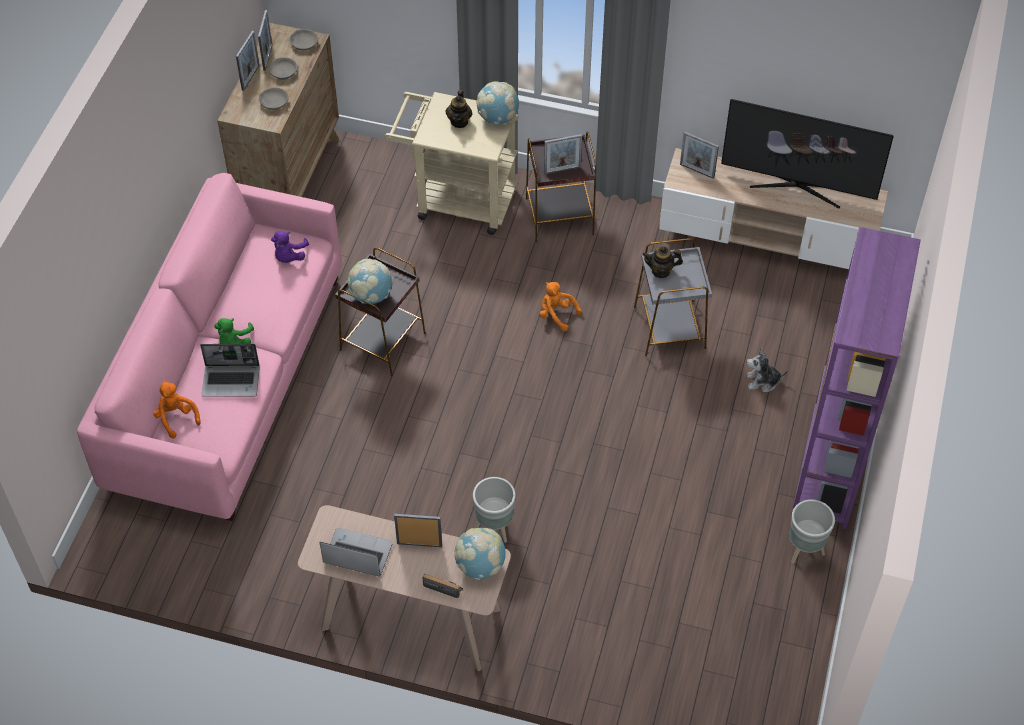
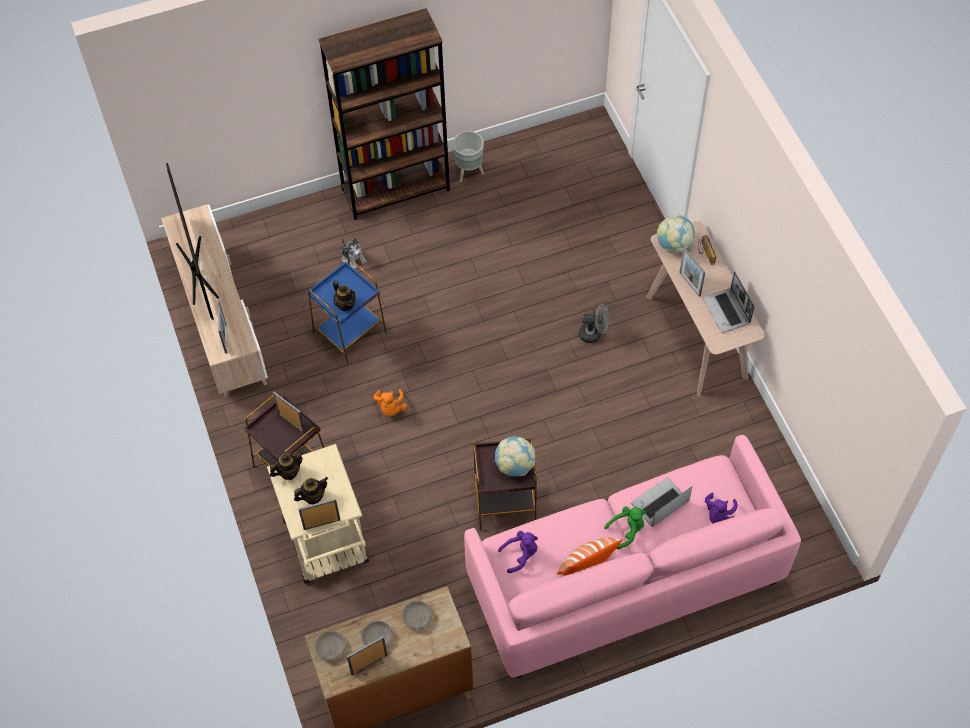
camera: 125 degrees left, 5 degrees up
(176, 418) = (719, 516): orange plush toy -> purple plush toy
(232, 292) = (587, 566): none -> pillow
(232, 381) = (660, 504): laptop -> laptop turned 90 degrees counterclockwise
(250, 77) = (403, 659): picture frame -> picture frame (322, 524)
(495, 527) = (594, 334): grey planter -> grey fan
(498, 118) = (288, 472): globe -> teapot
(669, 330) = (350, 333): grey side table -> blue side table
(829, 468) = (396, 189): purple bookcase -> brown bookcase

